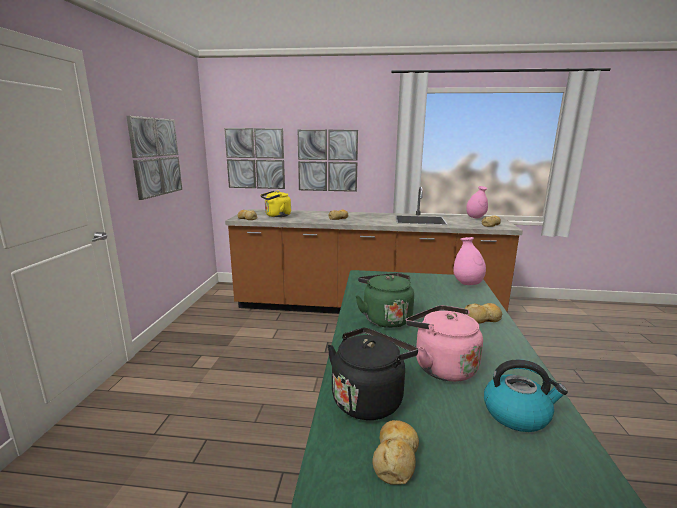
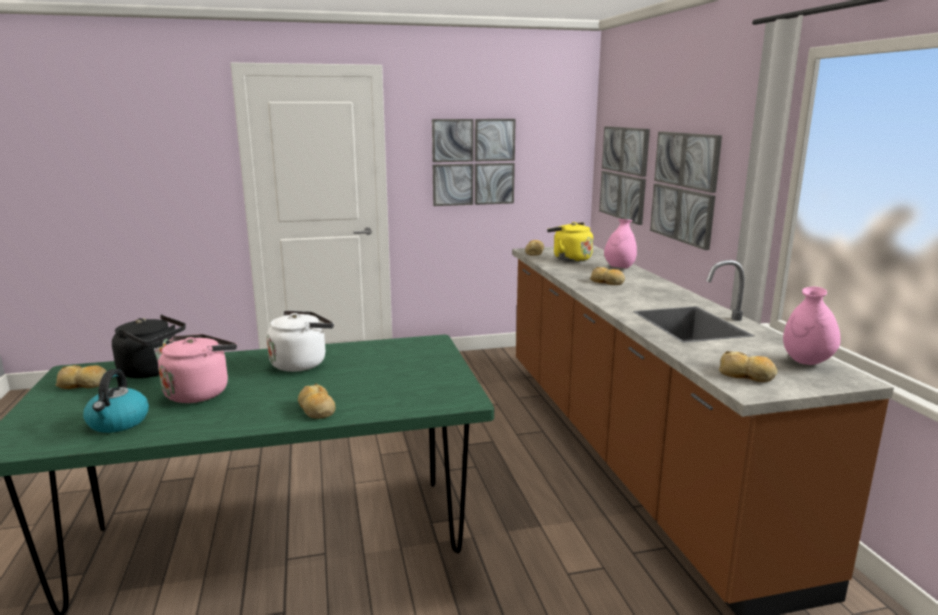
camera: 70 degrees right, 0 degrees up
(385, 318) = (301, 363): green kettle -> white kettle
(467, 284) = (443, 399): pink vase -> pink vase (619, 268)

